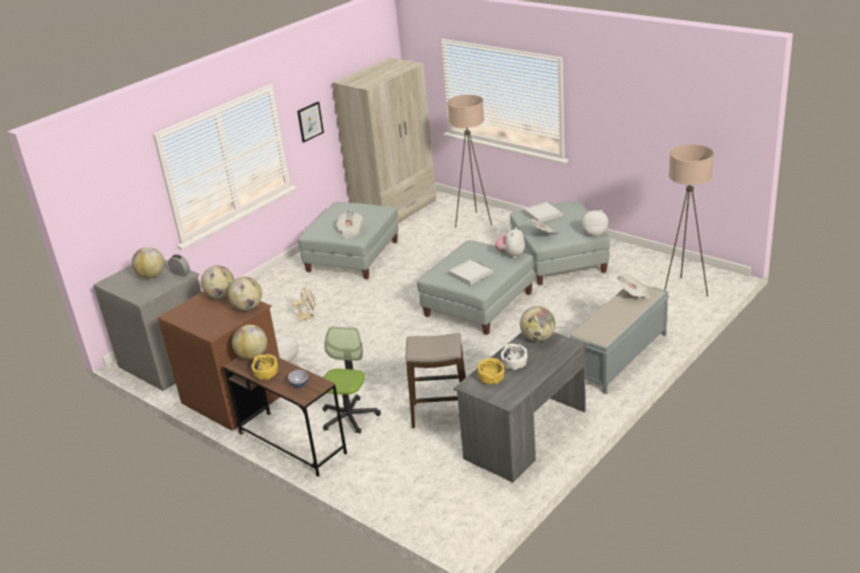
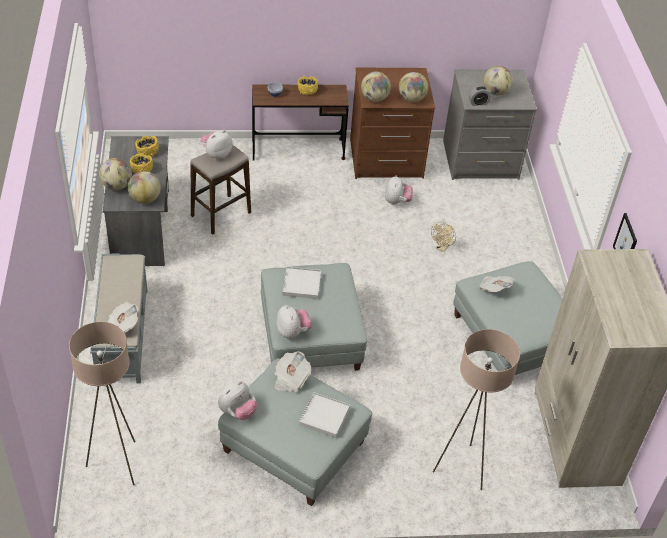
camera: 130 degrees right, 15 degrees up
(252, 356) = (337, 98): globe -> globe (117, 186)
(349, 417) = (284, 183): office chair -> none
(431, 349) = (216, 154): none -> plush toy
(514, 364) = (141, 170): white bowl -> yellow bowl

